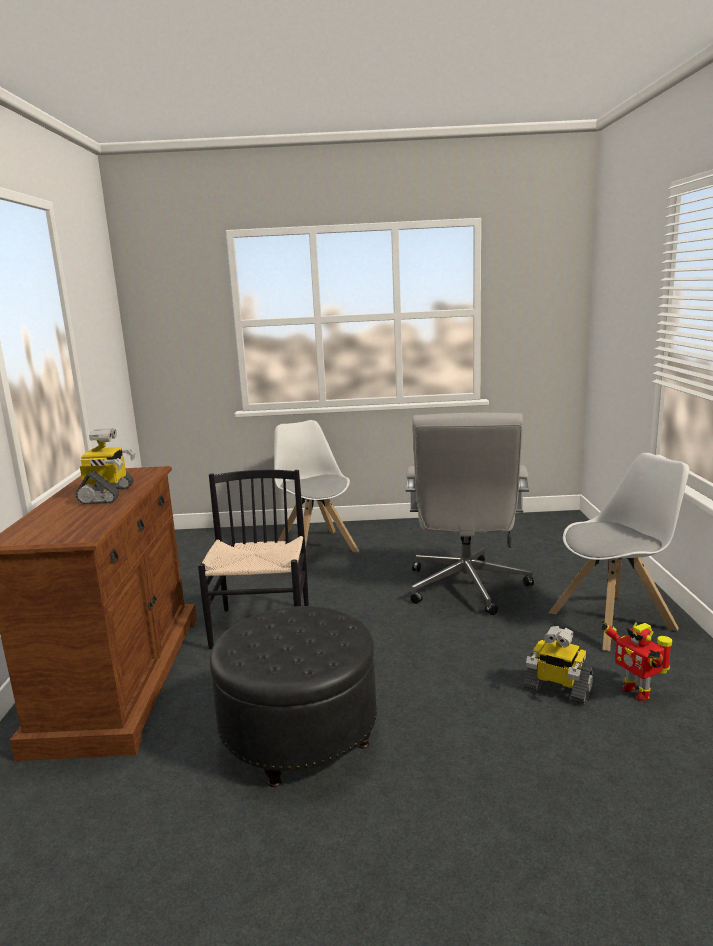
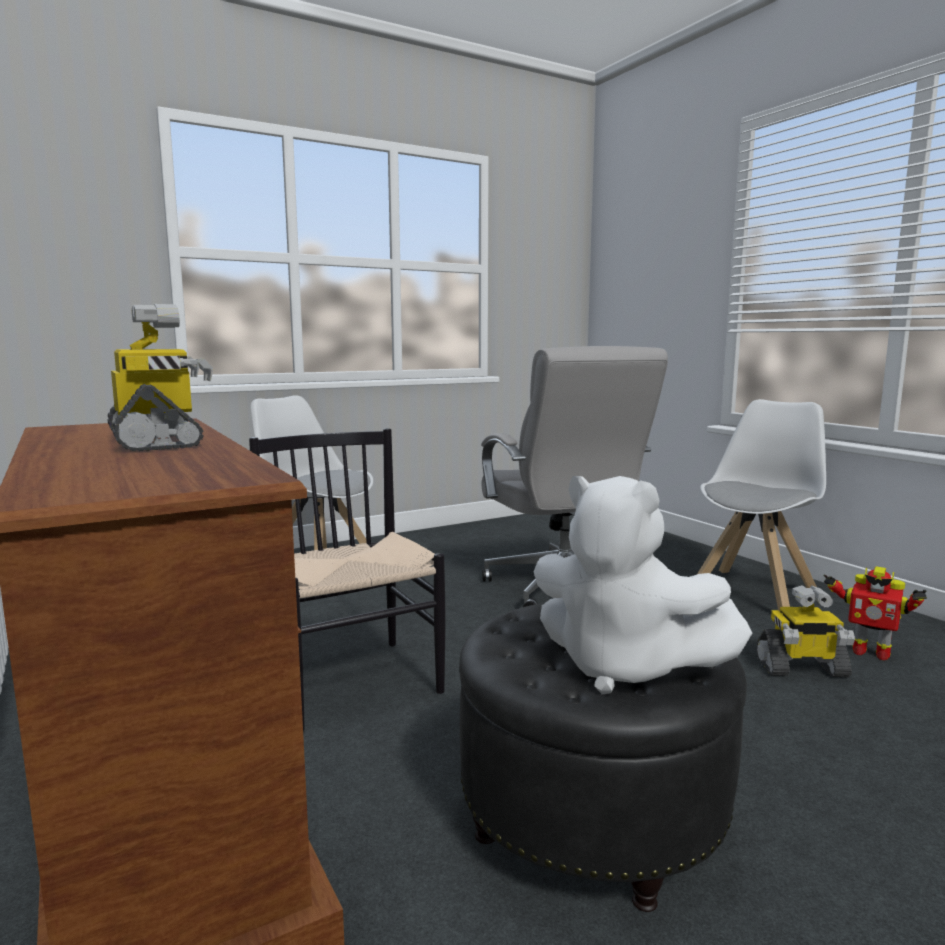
camera: 30 degrees left, 5 degrees down
(281, 655) = (623, 668): none -> white plush toy

